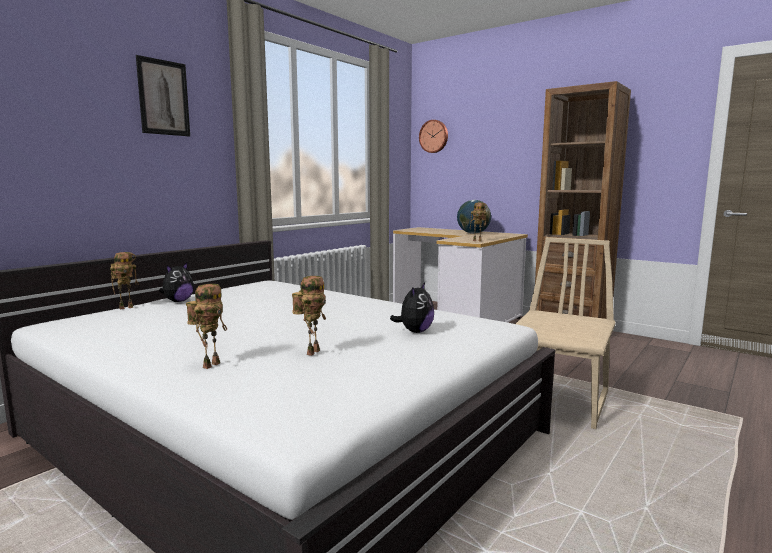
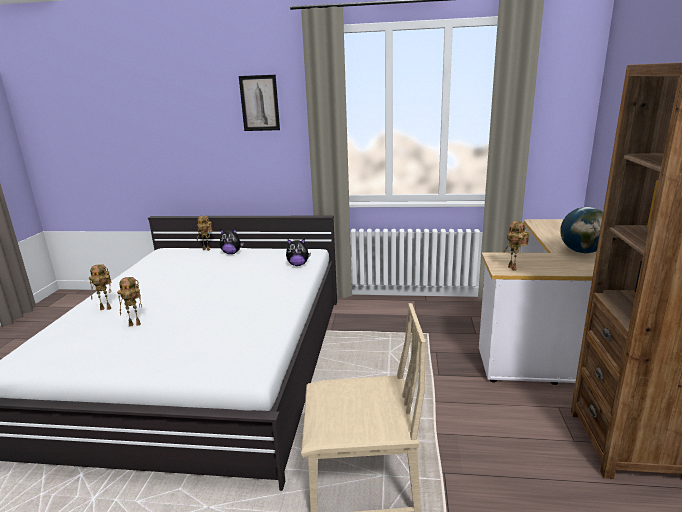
camera: 60 degrees right, 10 degrees up
(415, 331) = (206, 340): plush toy -> plush toy (298, 265)
(434, 136) = (612, 102): wall clock -> none

